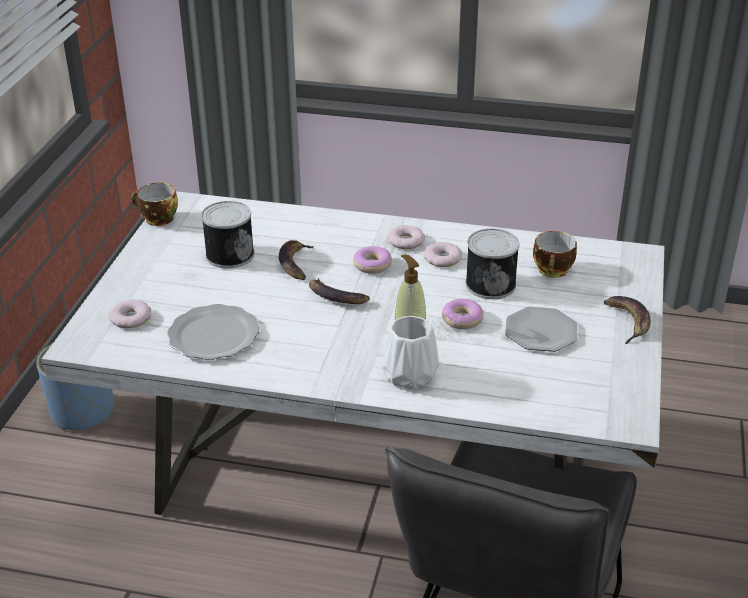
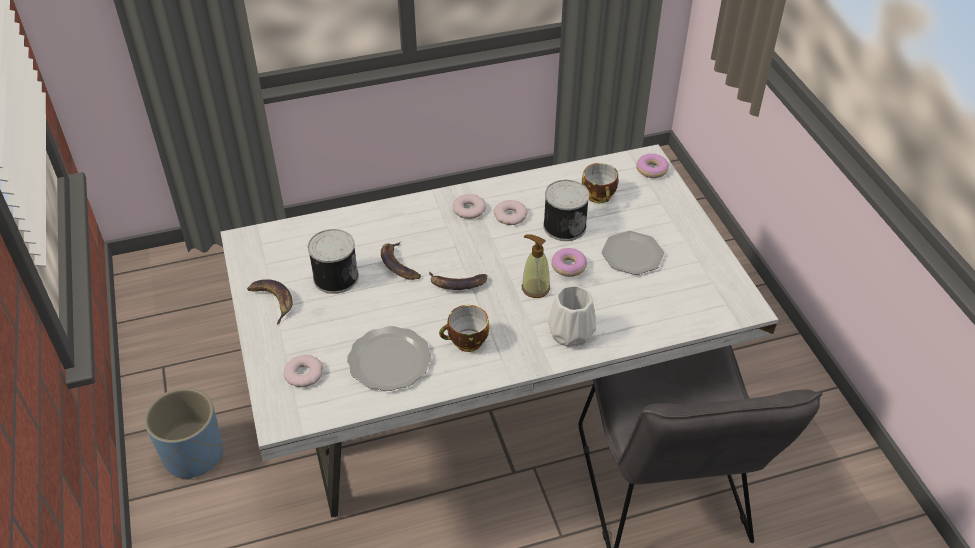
camera: 30 degrees left, 10 degrees up
(157, 219) = (238, 265): cup -> cup (466, 342)
(372, 265) = (461, 242): donut -> donut (651, 170)
(628, 322) = (683, 222): banana -> banana (273, 301)

